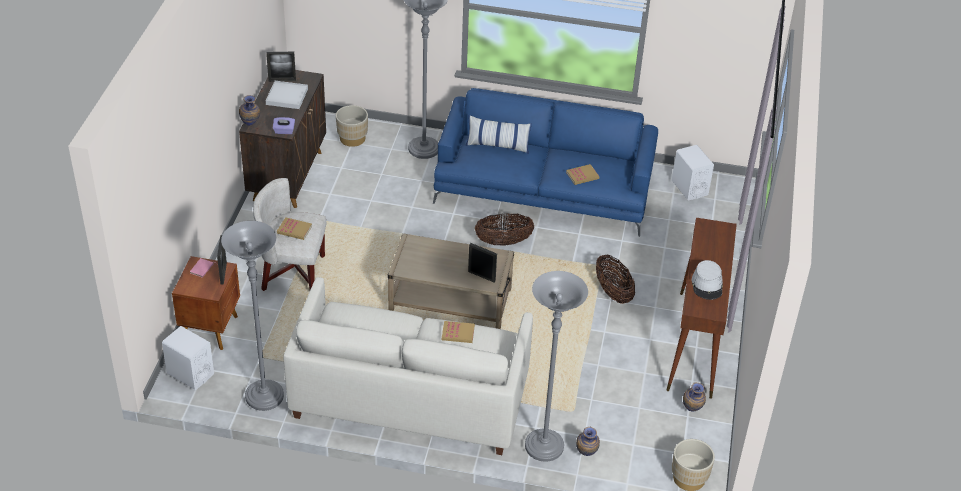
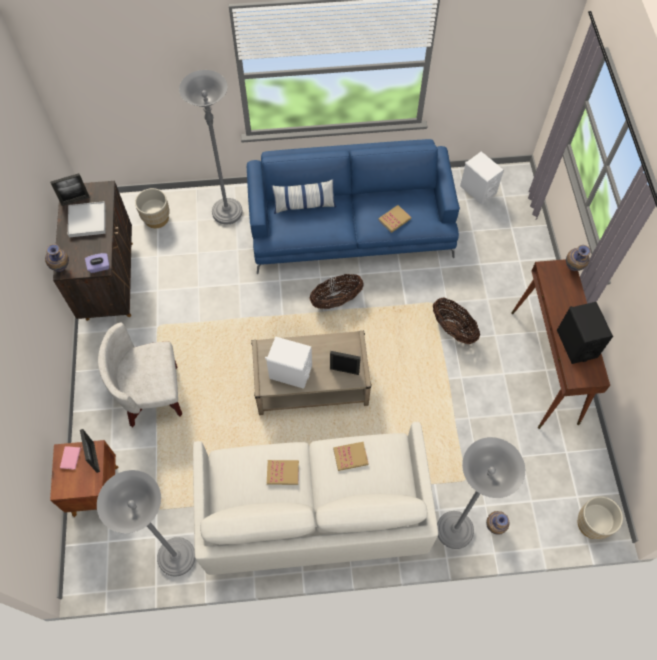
camera: 15 degrees left, 20 degrees up
(190, 374) = (95, 552): white speaker -> white speaker (290, 372)
(294, 230) = (146, 371): book -> book (282, 473)
(691, 410) = (567, 444): vase -> vase (572, 268)
(707, 285) = (576, 344): grey hat -> black speaker

